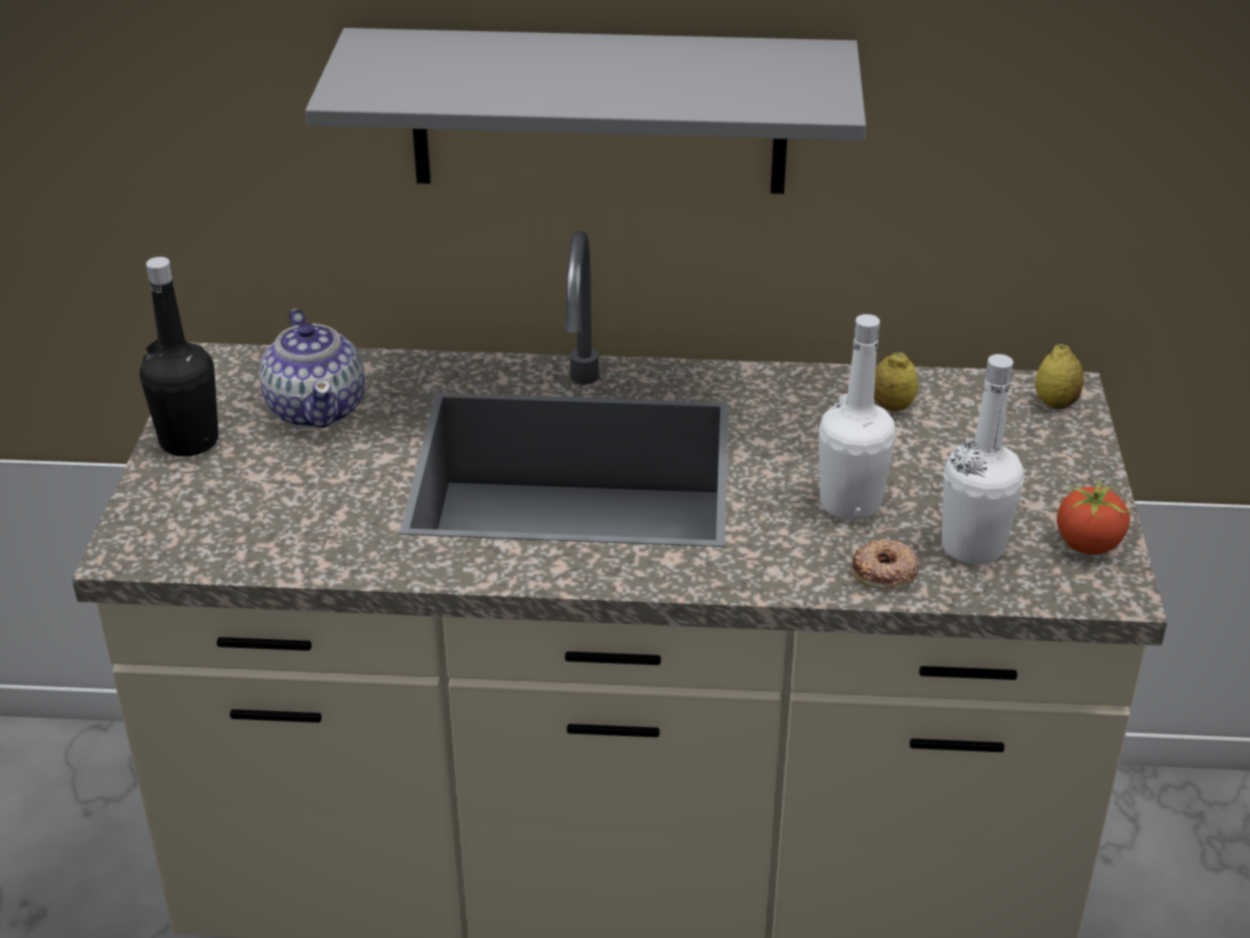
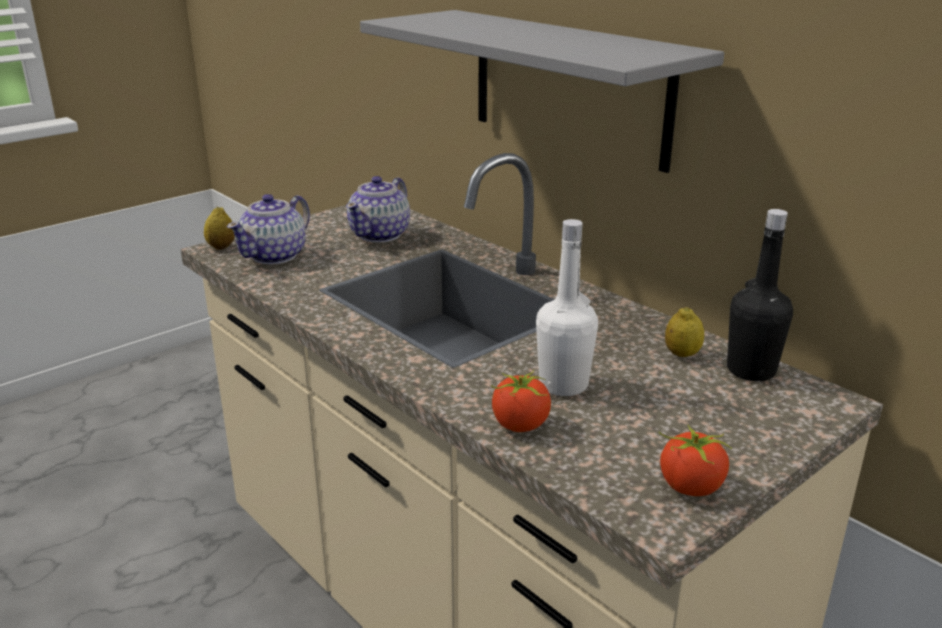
camera: 45 degrees right, 10 degrees down
(189, 441) = (311, 225): black bottle -> black bottle (751, 370)
(240, 515) = (275, 256): none -> teapot
(885, 571) = (520, 425): donut -> tomato
(973, 546) = (601, 444): white bottle -> none
(1055, 403) = (811, 403): lemon -> lemon (221, 247)

